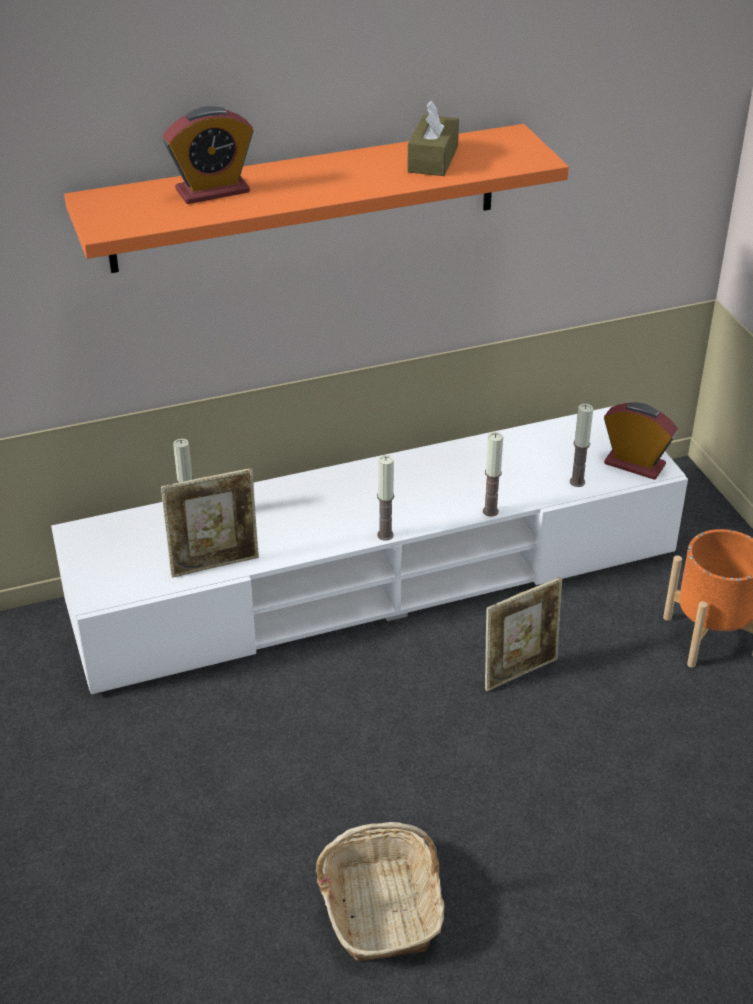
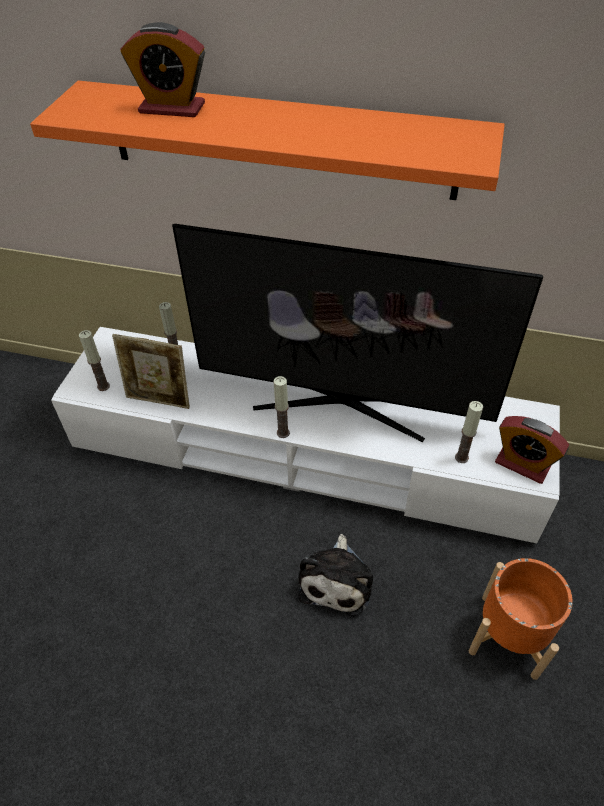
camera: 35 degrees right, 10 degrees up
(381, 908) = (90, 713): basket -> none
(419, 485) = (341, 403): none -> television
(433, 159) = (378, 133): brown tissue box -> none
(490, 511) = (373, 450): candle -> candle (103, 386)
(520, 672) = (337, 580): picture frame -> plush toy
(634, 464) = (522, 464): alarm clock -> alarm clock turned 150 degrees clockwise

